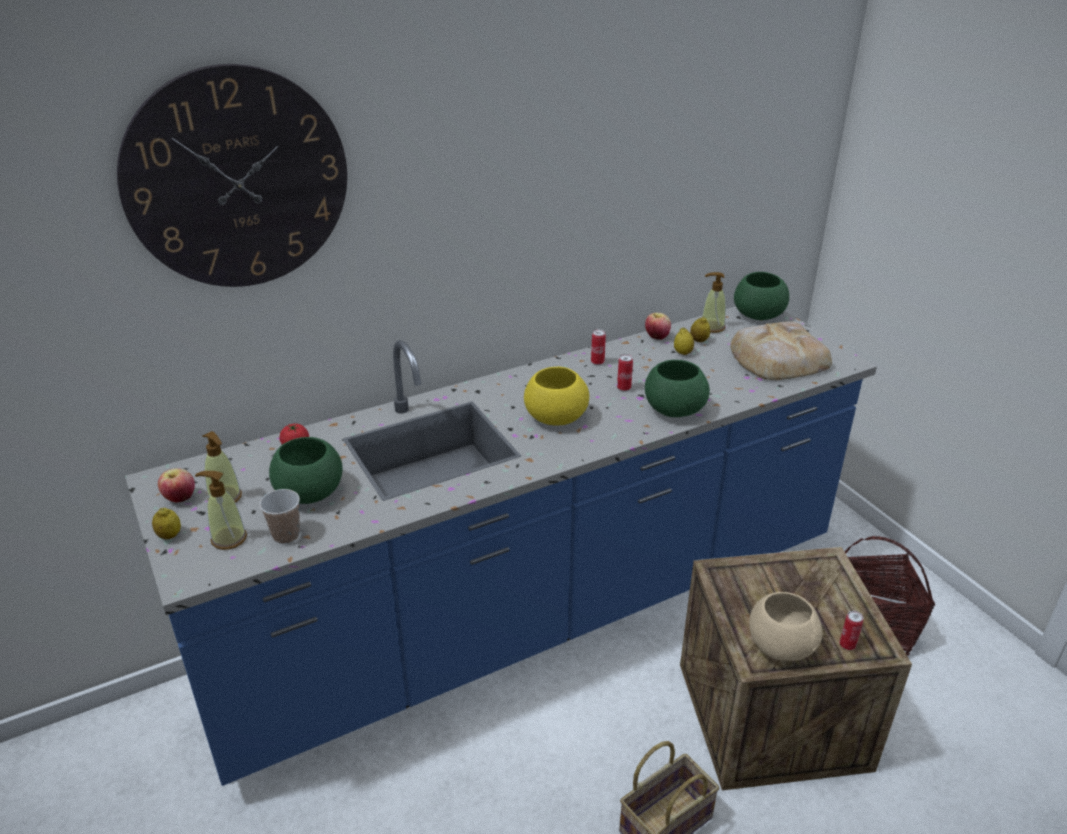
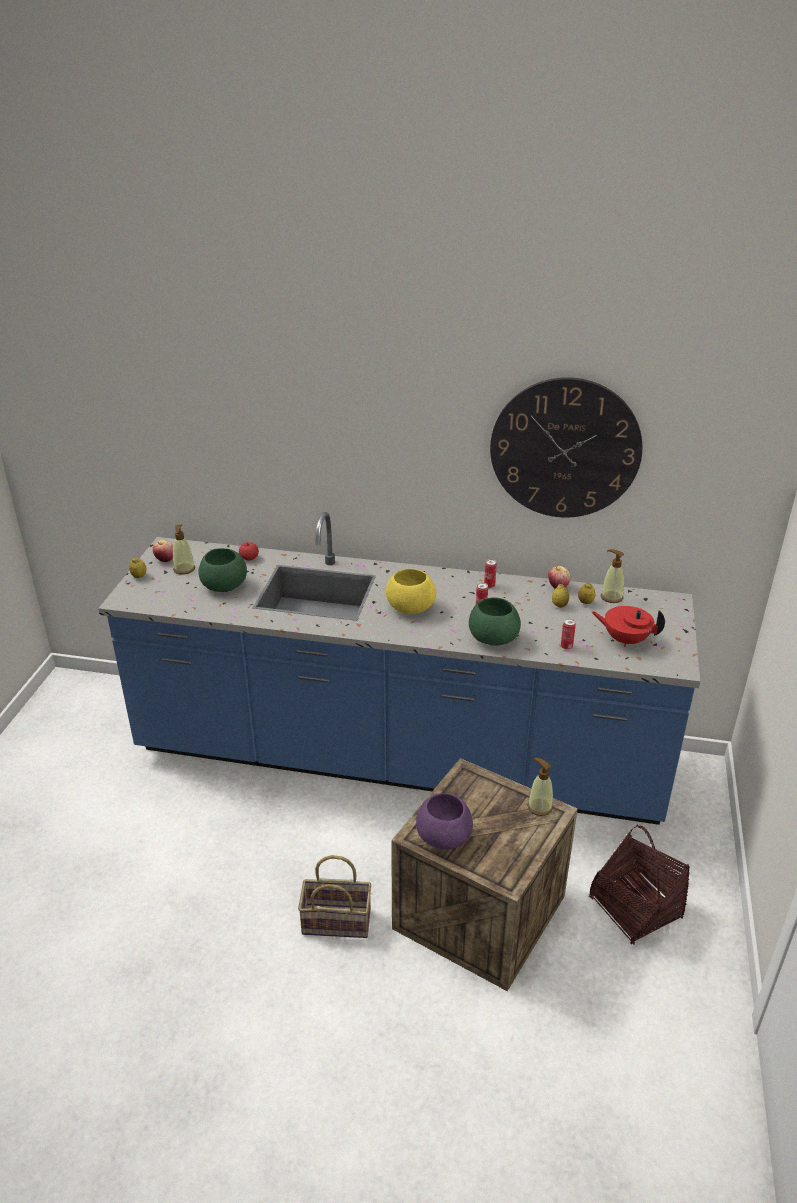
camera: 40 degrees right, 0 degrees up
(228, 538) = (160, 591): soap dispenser -> soap dispenser (539, 807)
(237, 180) = (241, 375): wall clock -> wall clock (565, 449)
(286, 535) = (186, 602): cup -> none
(757, 315) = (663, 603): green bowl -> none
(776, 358) = (625, 639): bread -> red teapot
(780, 644) = (444, 836): beige bowl -> purple bowl
(847, 645) = (488, 864): can -> can (566, 646)

